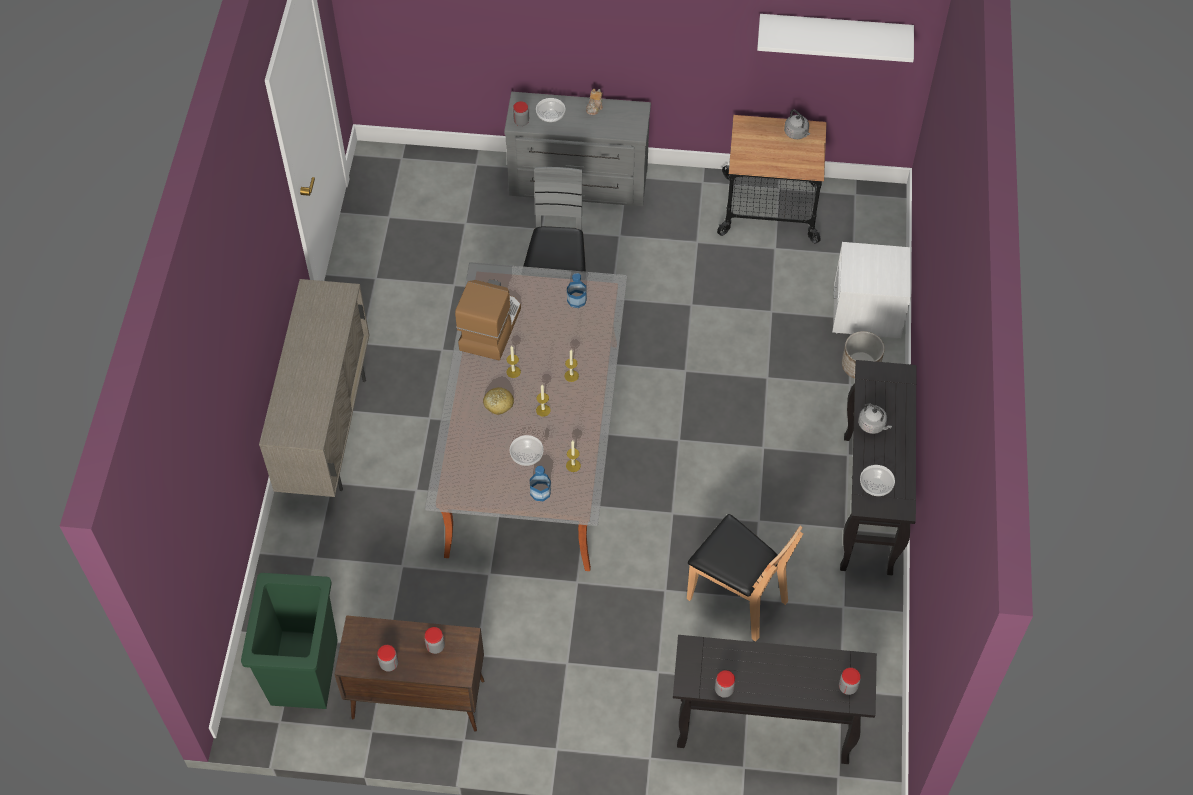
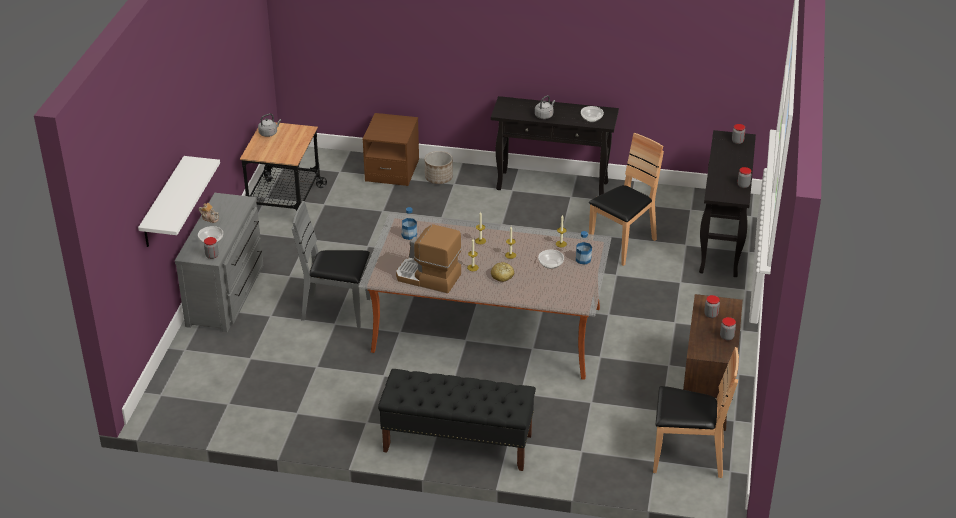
camera: 85 degrees left, 20 degrees down
(303, 673) = (687, 457): green trash can -> brown chair
(328, 431) = (457, 443): beige cabinet -> black bench
(834, 33) = (245, 46): white shelf -> white shelf (163, 203)
(867, 311) = (392, 171): white nightstand -> brown nightstand

